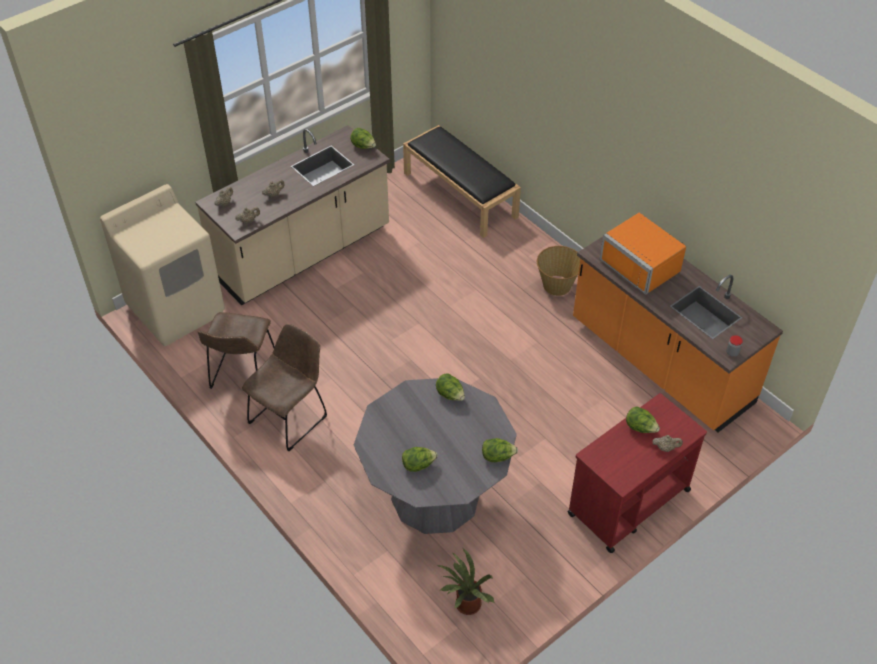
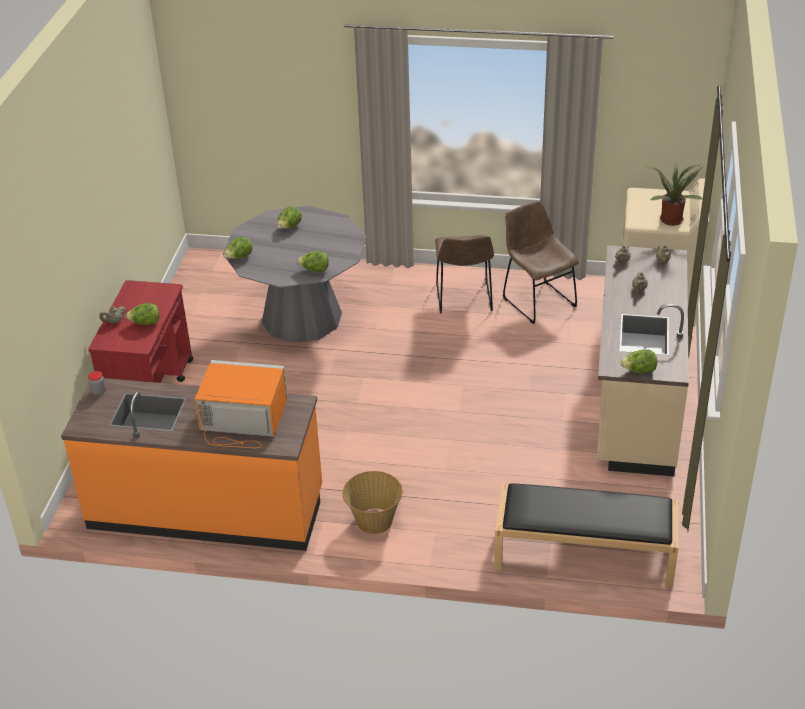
camera: 140 degrees right, 10 degrees down
(465, 605) = (218, 281): potted plant -> potted plant (672, 218)

